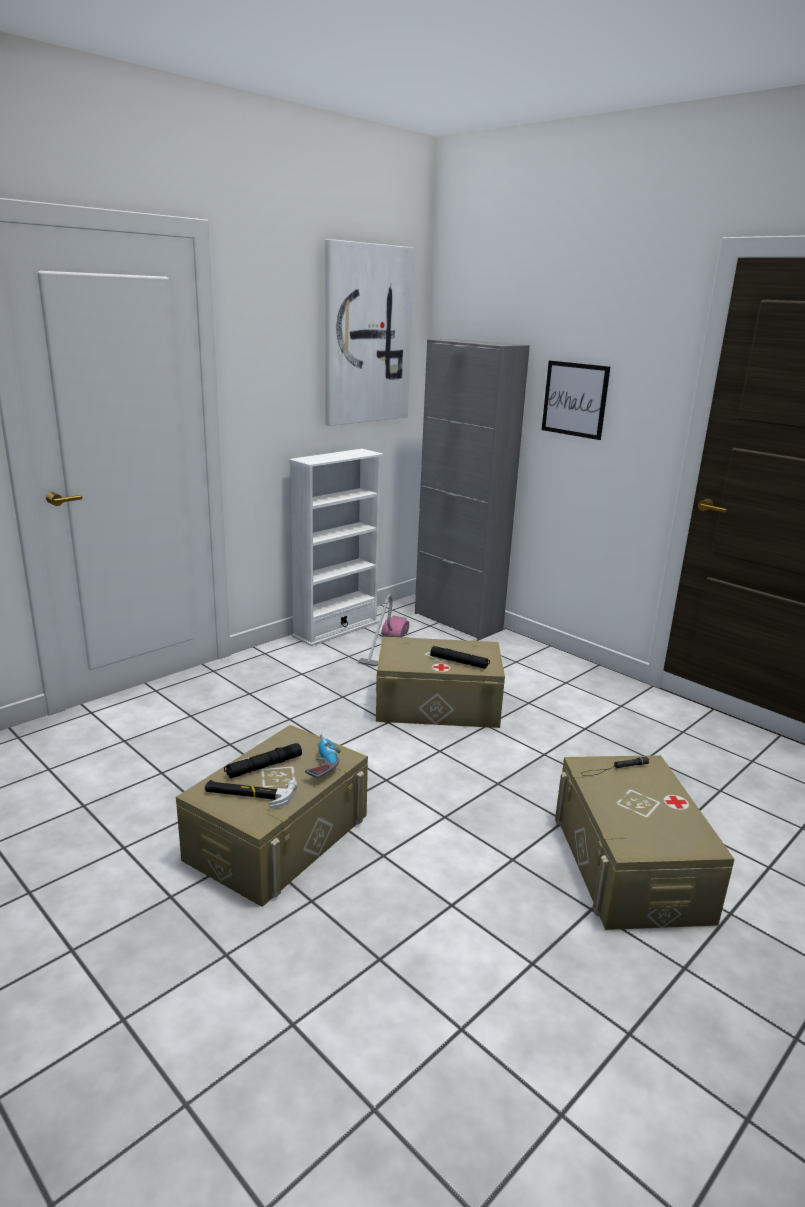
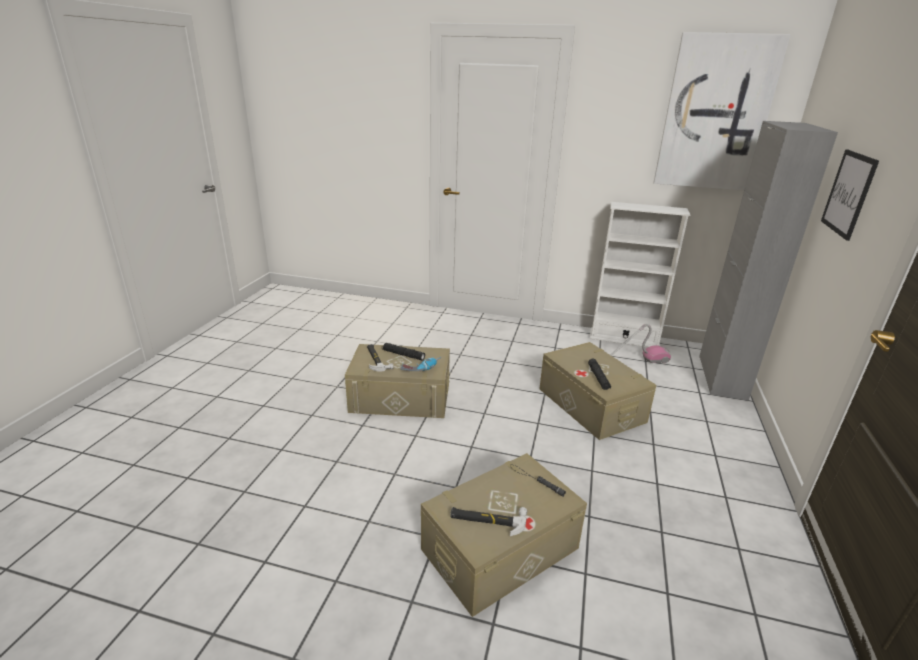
camera: 60 degrees right, 5 degrees up
(664, 823) = (488, 520): none -> hammer

